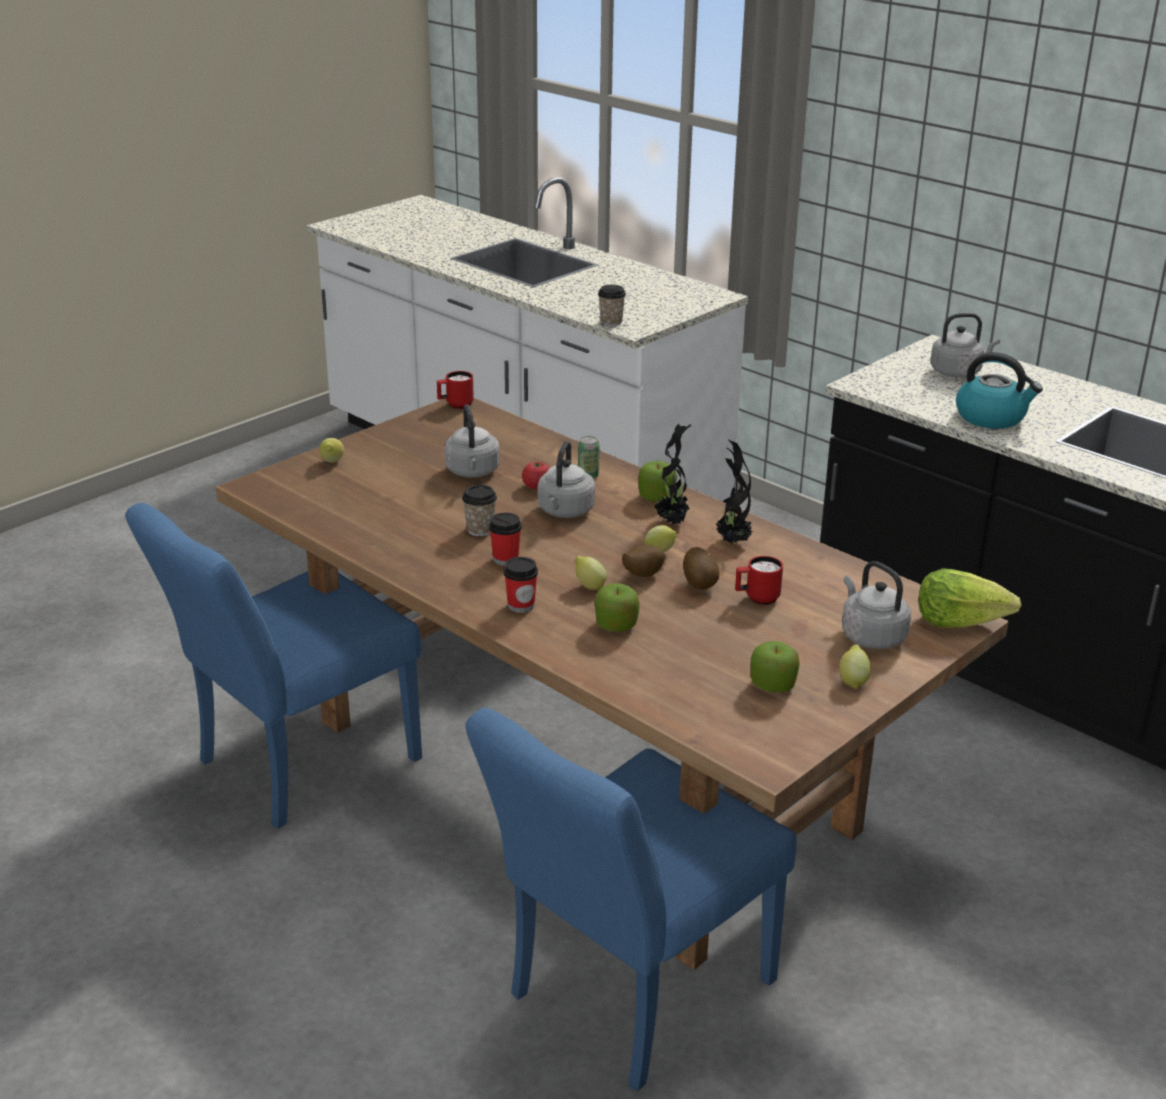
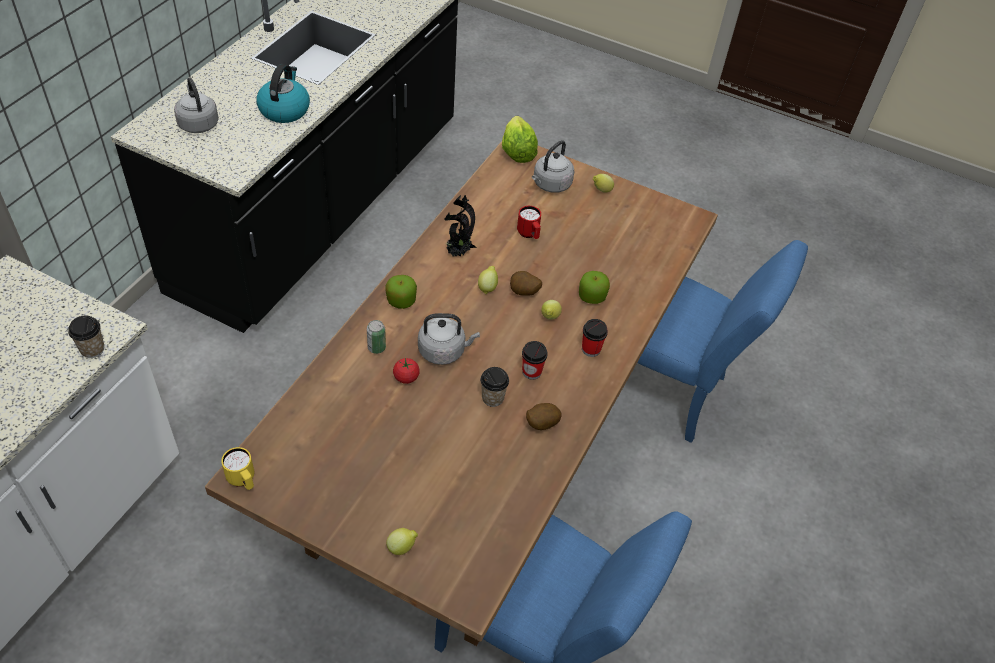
camera: 110 degrees left, 20 degrees up
(455, 405) = (243, 480): red mug -> yellow mug
(473, 472) = (391, 428): grey kettle -> none
(672, 522) = (440, 286): potted plant -> none
(700, 585) = (523, 262): potato -> potato (541, 424)
(773, 685) = (622, 221): apple -> none

